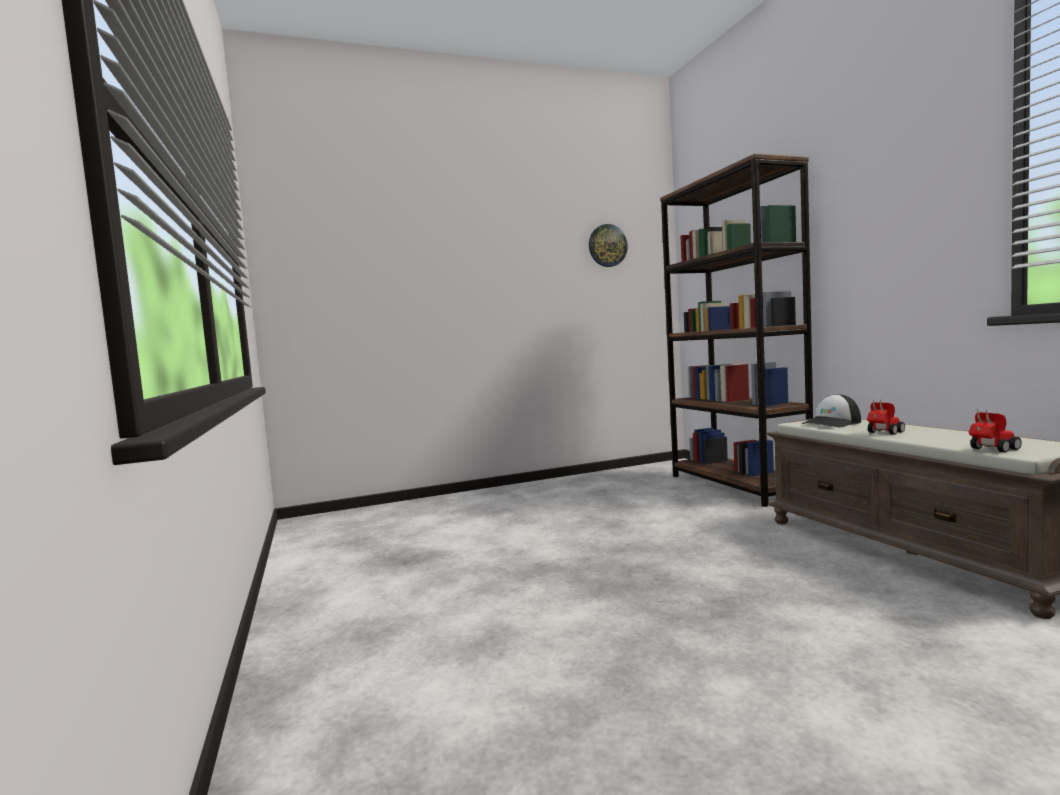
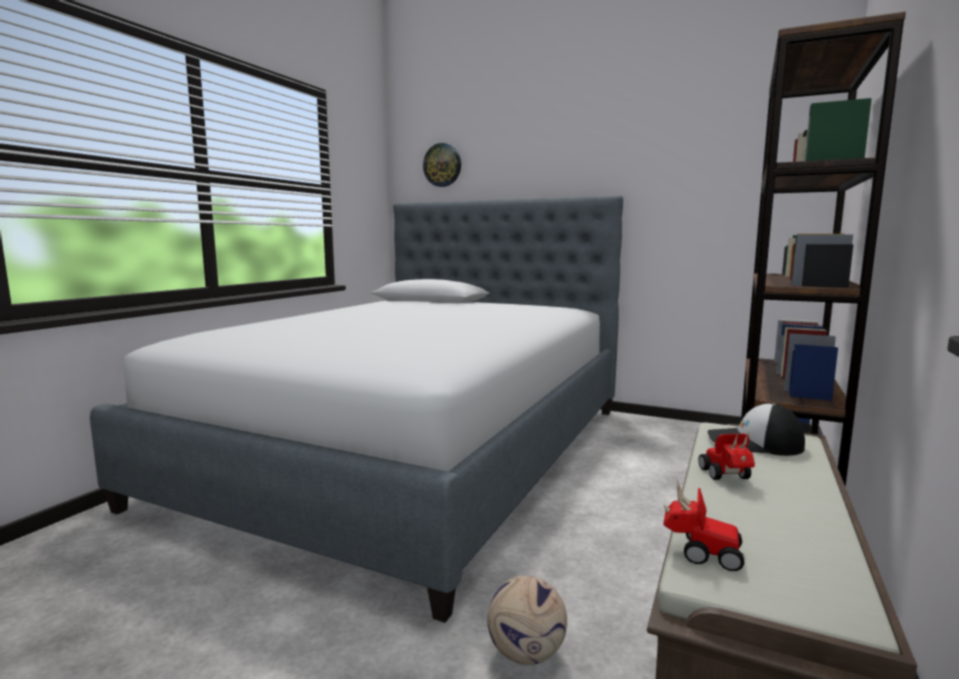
camera: 45 degrees right, 5 degrees up
(474, 553) = (415, 451): none -> bed
(607, 245) = (730, 153): wall clock -> wall clock (442, 165)
(860, 602) = (525, 654): none -> football
(883, 433) = (727, 477): toy car -> toy car turned 105 degrees counterclockwise

